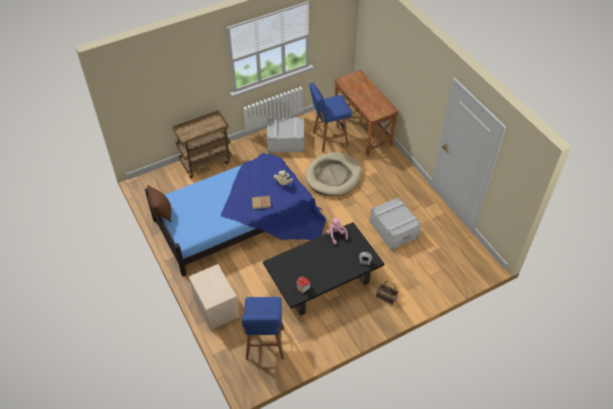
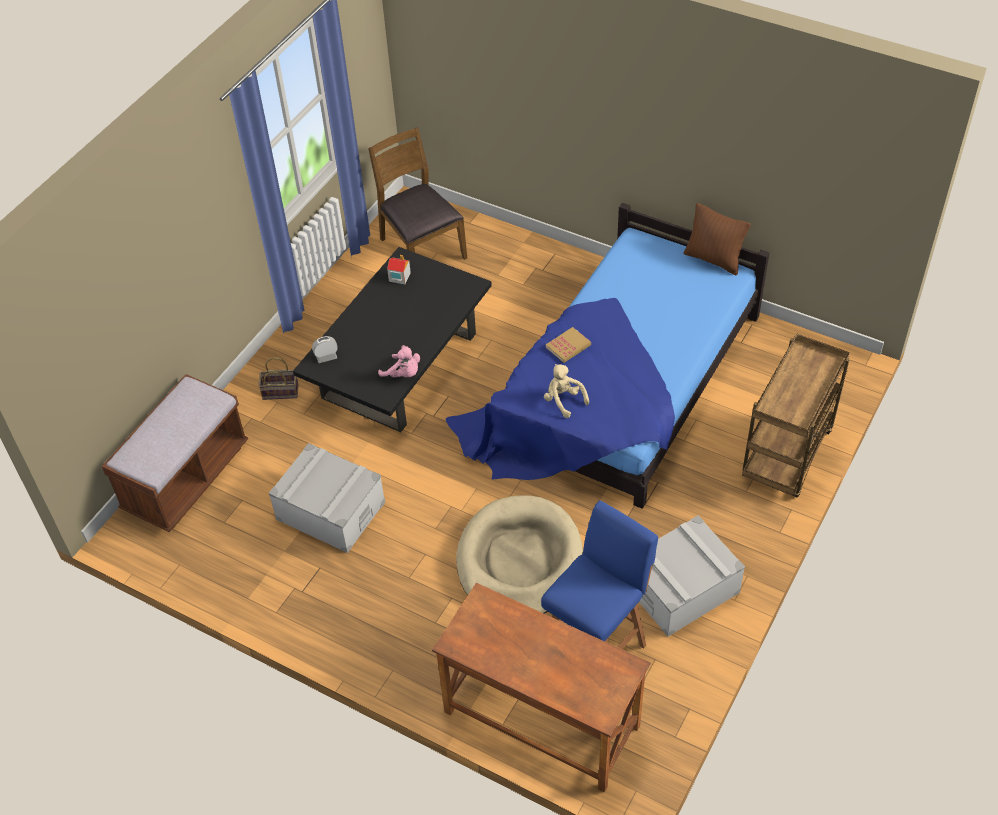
camera: 150 degrees right, 0 degrees up
(216, 307) = (531, 256): beige nightstand -> none
(265, 345) = (421, 248): blue stool -> brown chair
(449, 276) = (186, 478): none -> brown bench

